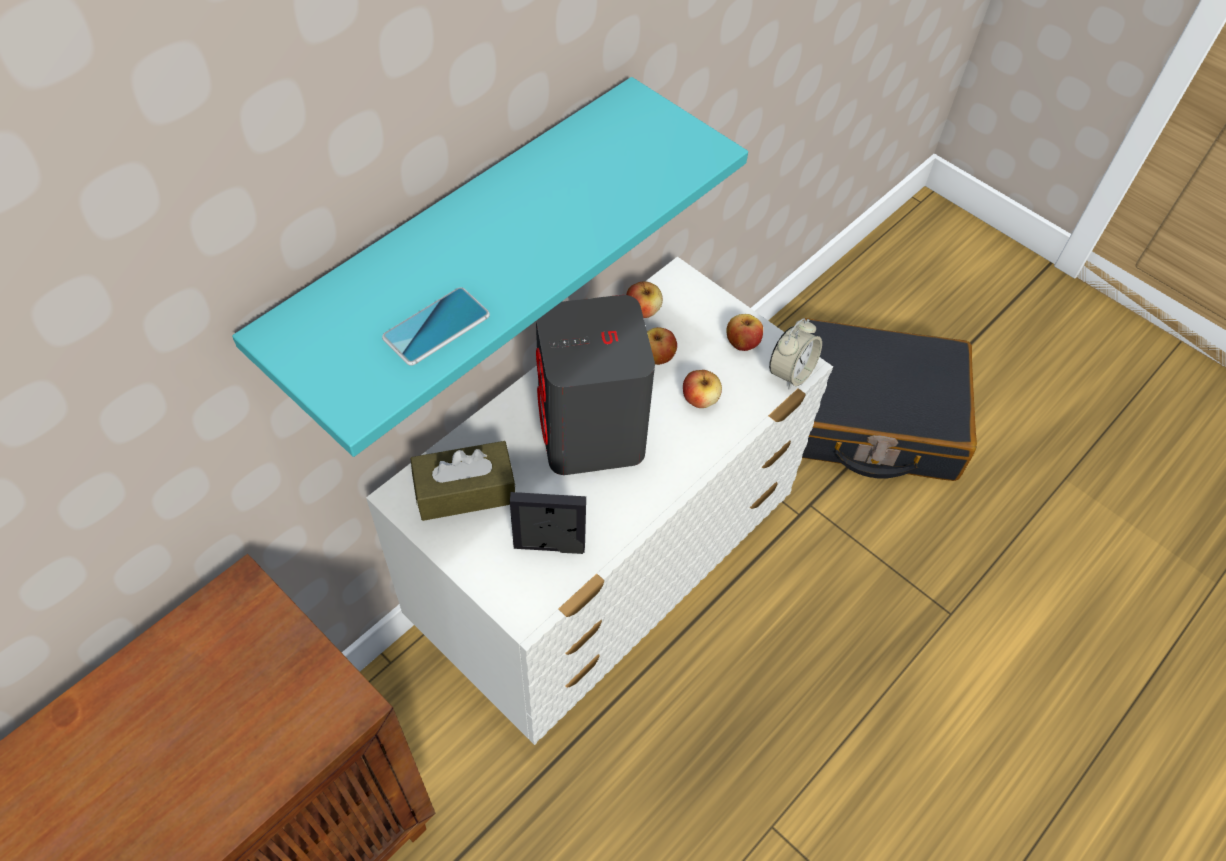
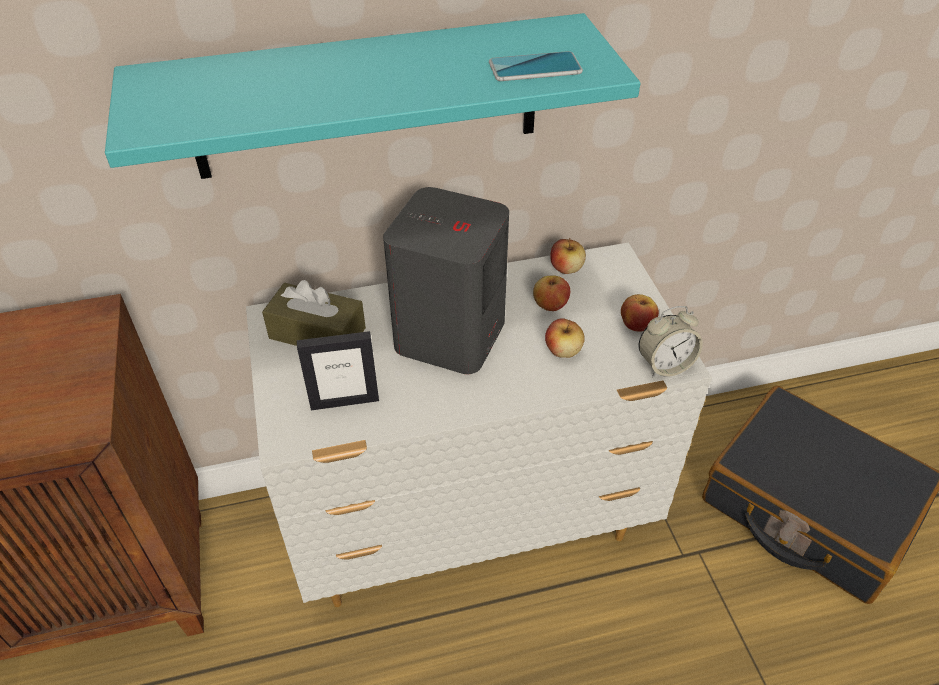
camera: 35 degrees right, 10 degrees down
(436, 327) = (251, 106): phone -> phone (535, 68)
(549, 547) = (344, 401): picture frame -> picture frame turned 135 degrees clockwise

